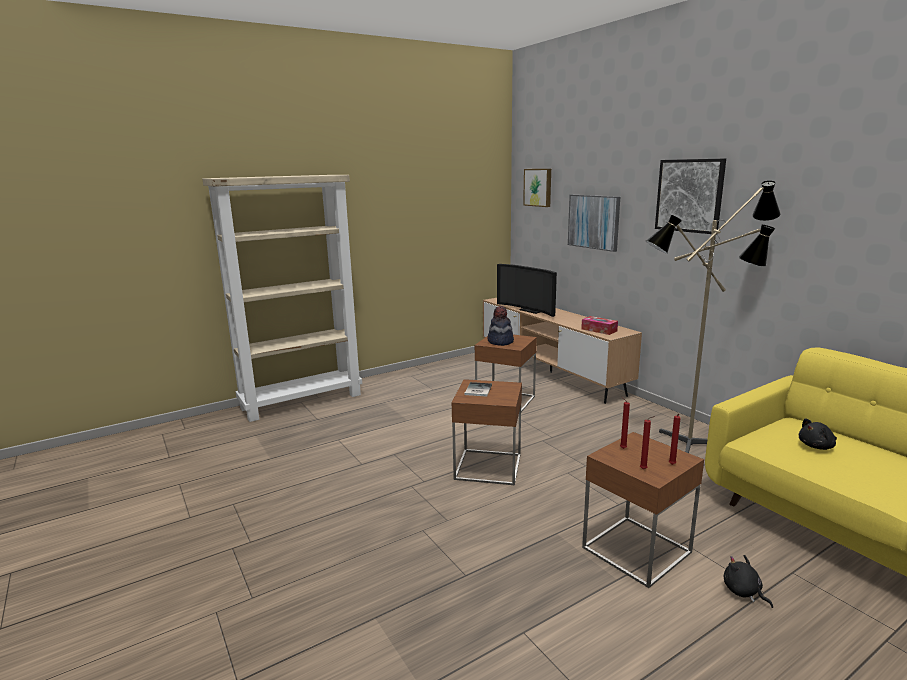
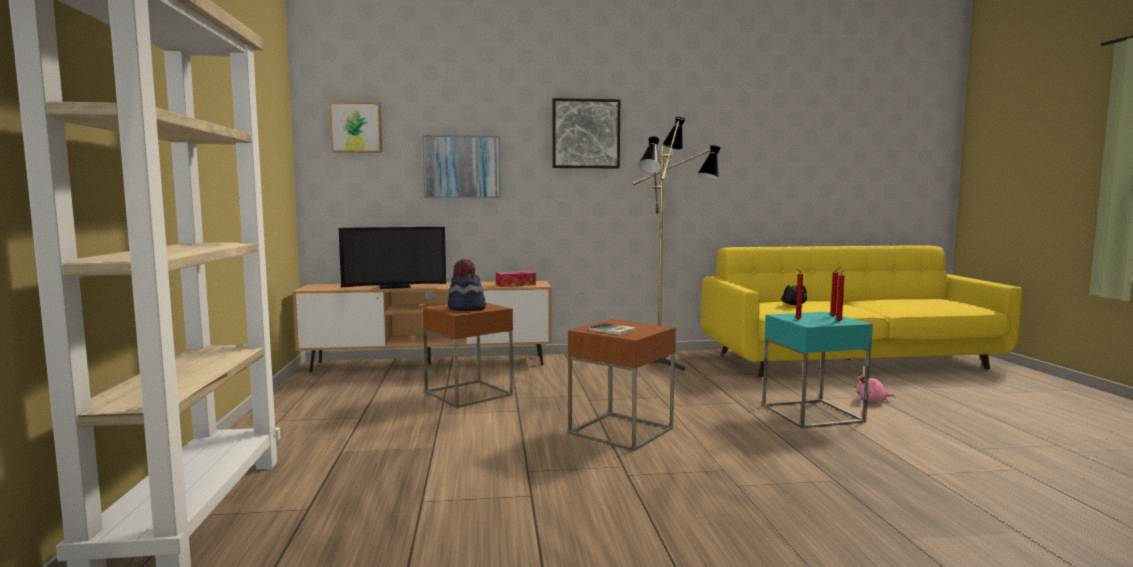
camera: 65 degrees left, 10 degrees down
(636, 550) = (812, 413): brown side table -> turquoise side table
(743, 592) = (873, 401): black plush toy -> pink plush toy

